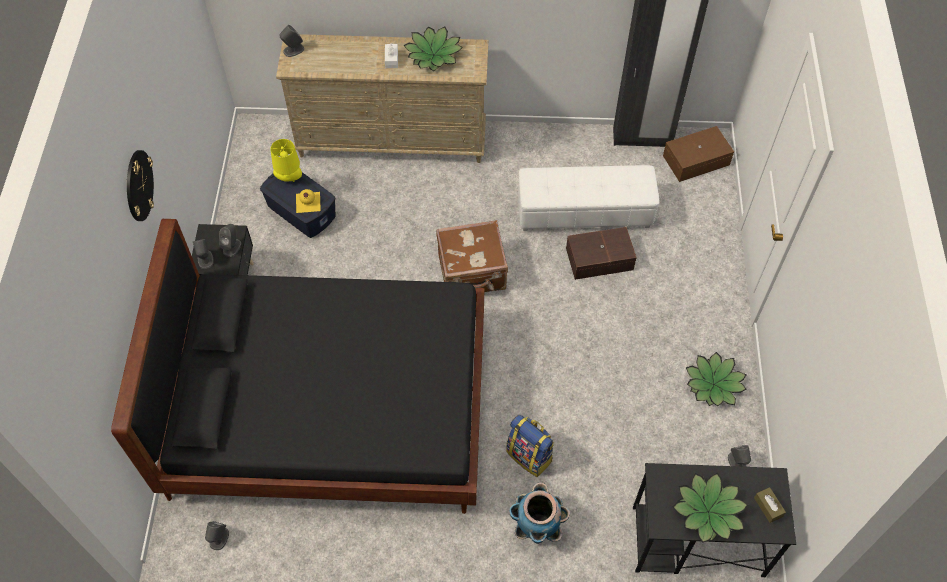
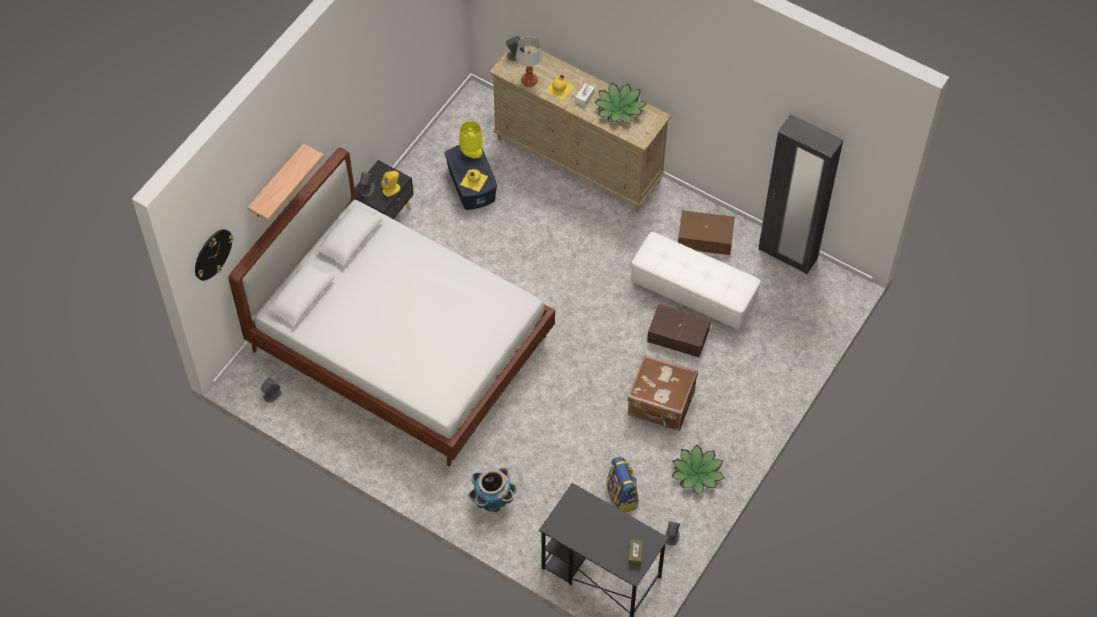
camera: 30 degrees right, 0 degrees up
(116, 287) = (277, 183): none -> shelf
(138, 185) = (328, 119): wall clock -> wall clock (212, 254)
(232, 247) = (391, 189): grey speaker -> yellow speaker
(324, 68) = (529, 81): none -> table lamp
(331, 408) = (401, 345): black bed -> white bed
(360, 61) = (560, 88): none -> yellow bottle
(472, 273) = (570, 297): brown suitcase -> brown suitcase (661, 404)
(530, 456) = (521, 452): backpack -> backpack (622, 496)
(697, 161) = (819, 296): brown storage box -> brown storage box (705, 239)
(708, 511) = (591, 535): potted plant -> none

